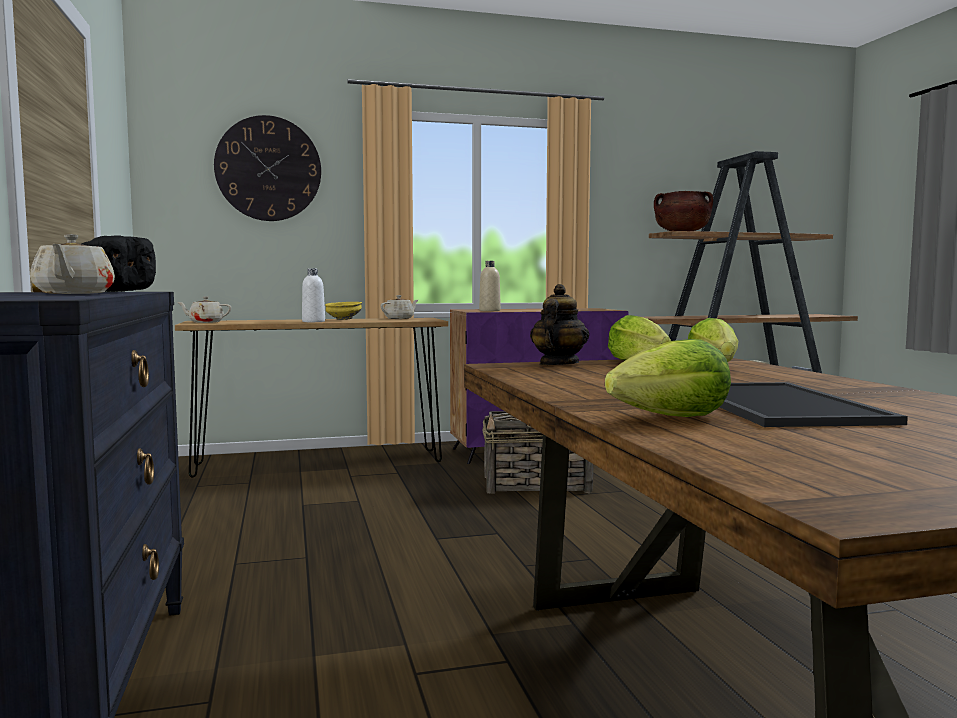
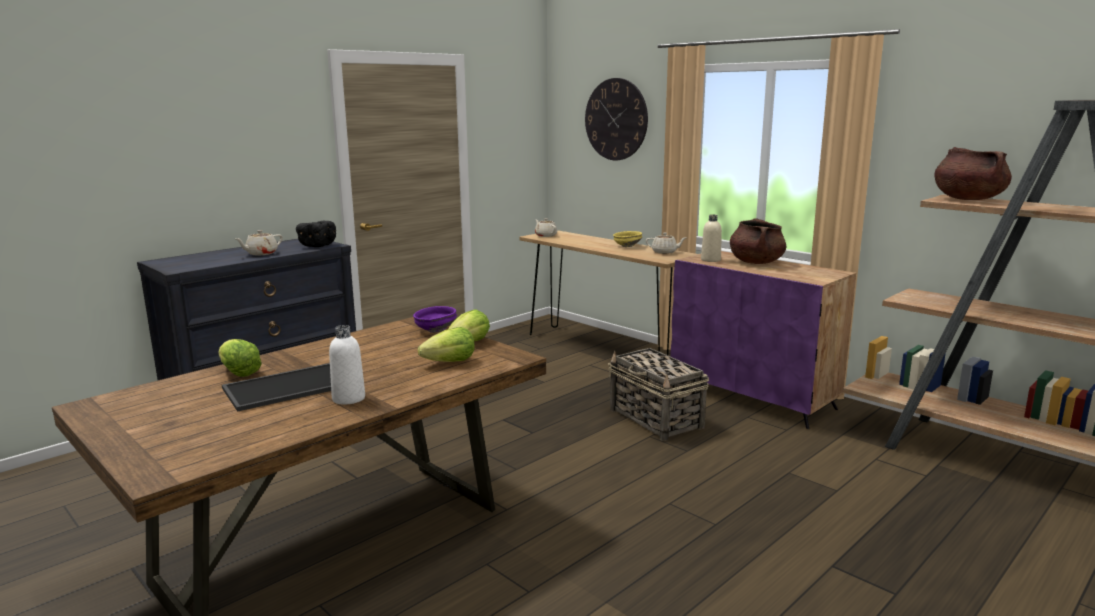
camera: 60 degrees right, 10 degrees up
(313, 321) = (592, 246): white bottle -> white bottle (348, 398)
(523, 309) = (756, 262): none -> brown cooking pot
(558, 364) = (435, 330): teapot -> purple bowl

